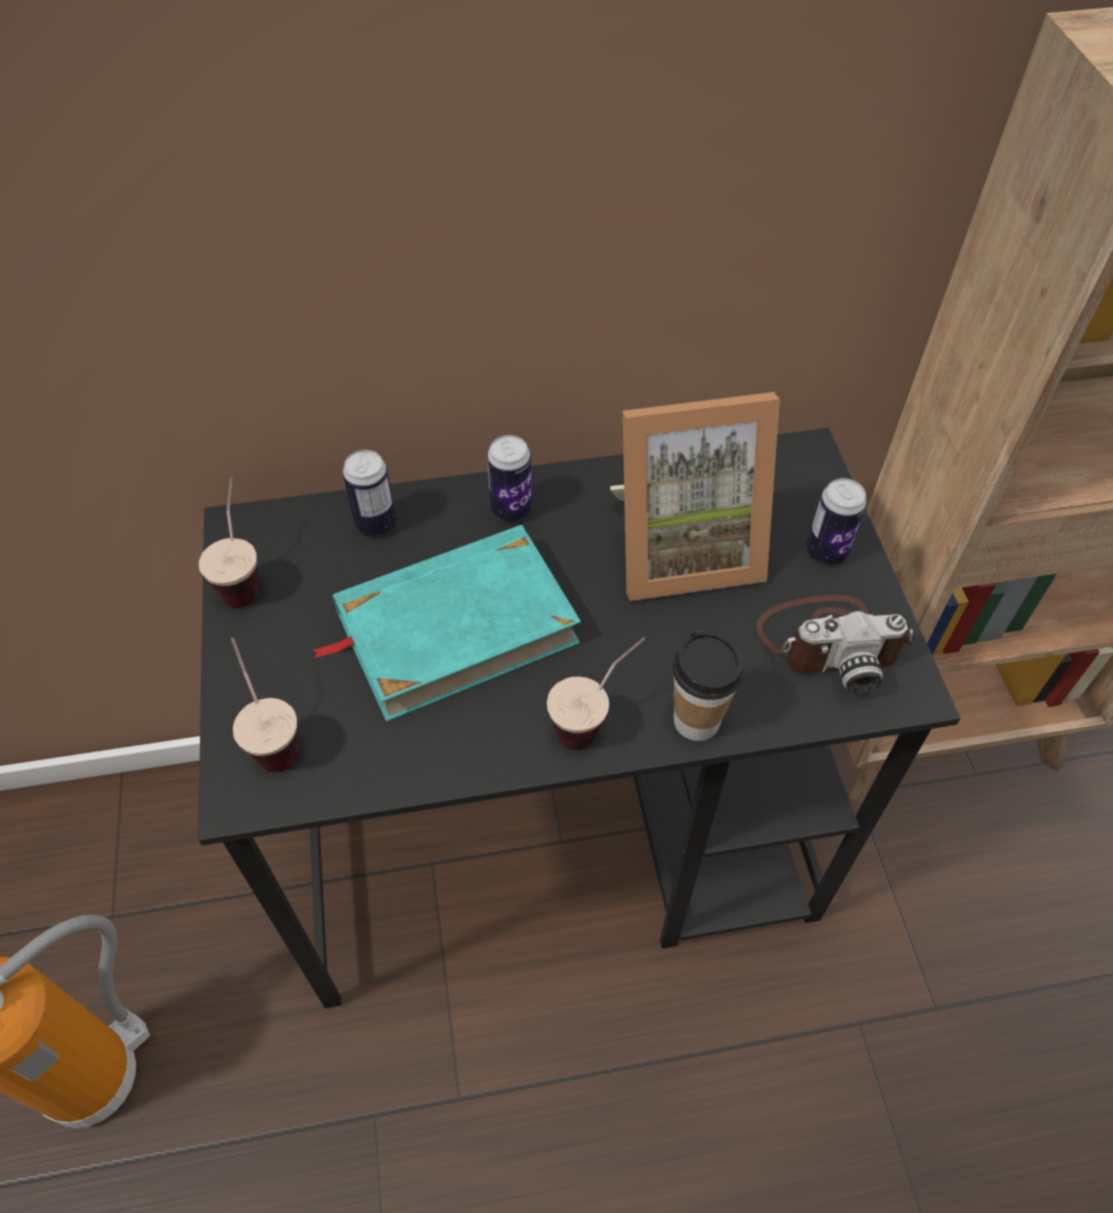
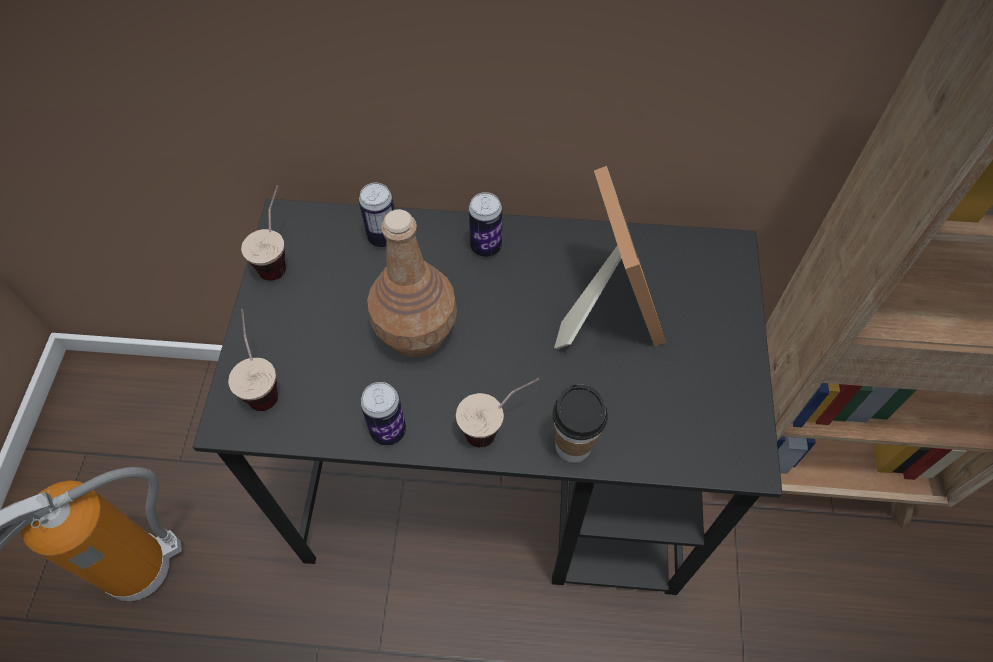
camera: 15 degrees right, 5 degrees up
(455, 628) = (416, 331): turquoise book -> brown bottle
(682, 548) = (606, 306): picture frame -> picture frame turned 105 degrees counterclockwise
(826, 552) = (719, 334): can -> can (388, 430)
(830, 642) = (698, 408): camera -> none

